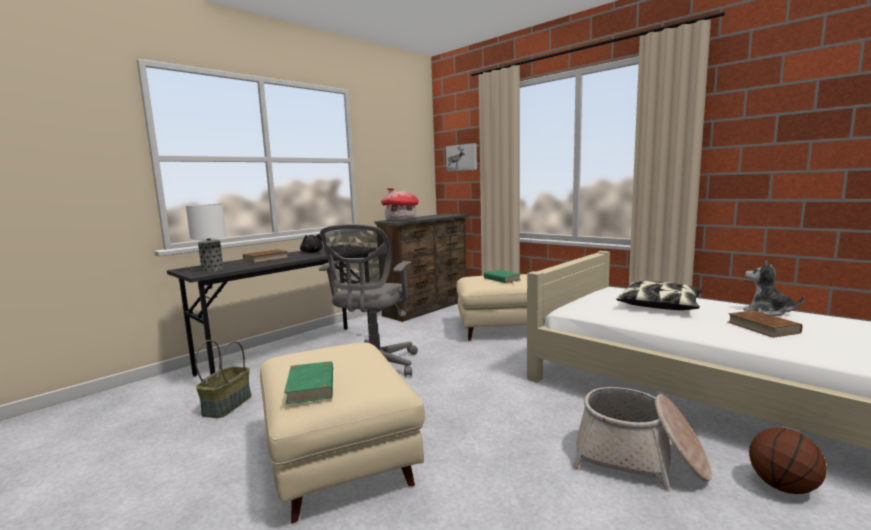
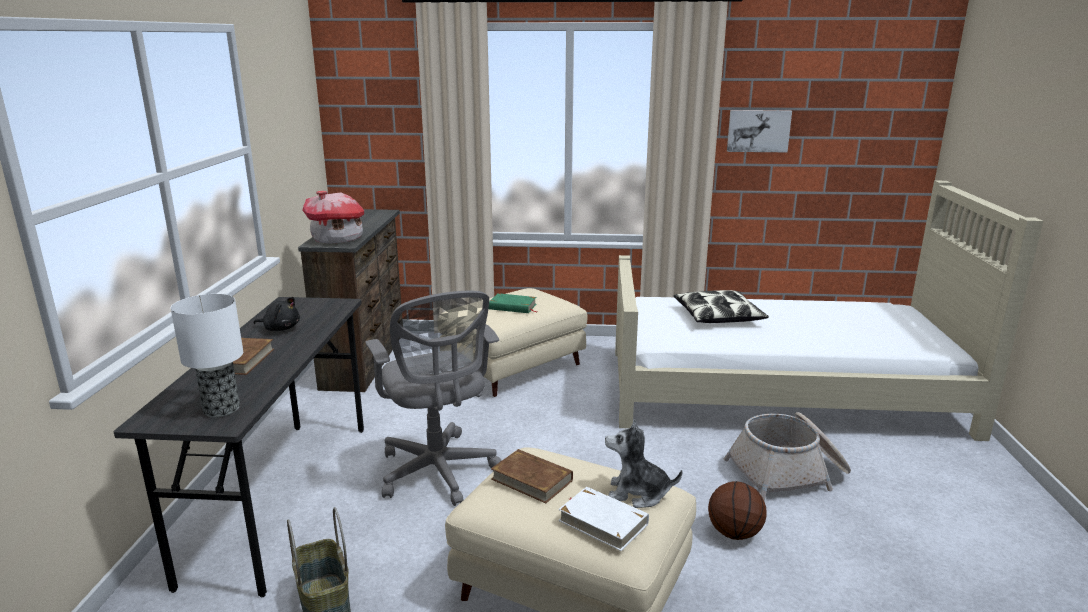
camera: 40 degrees left, 10 degrees up
(311, 386) = (603, 522): green book -> white book
(462, 157) = (379, 123): picture -> picture (758, 131)
(762, 327) = (815, 326): brown book -> brown book (531, 479)
(768, 311) = (796, 306): plush toy -> plush toy (638, 493)
(783, 487) = (878, 457): basketball -> basketball (734, 533)

